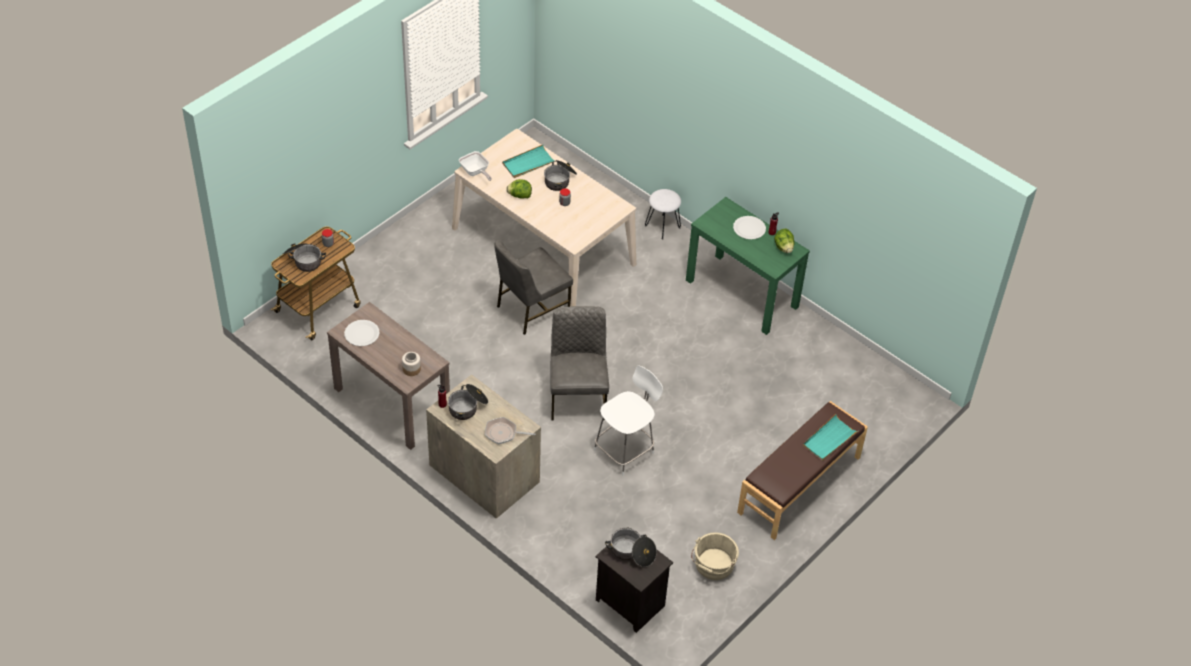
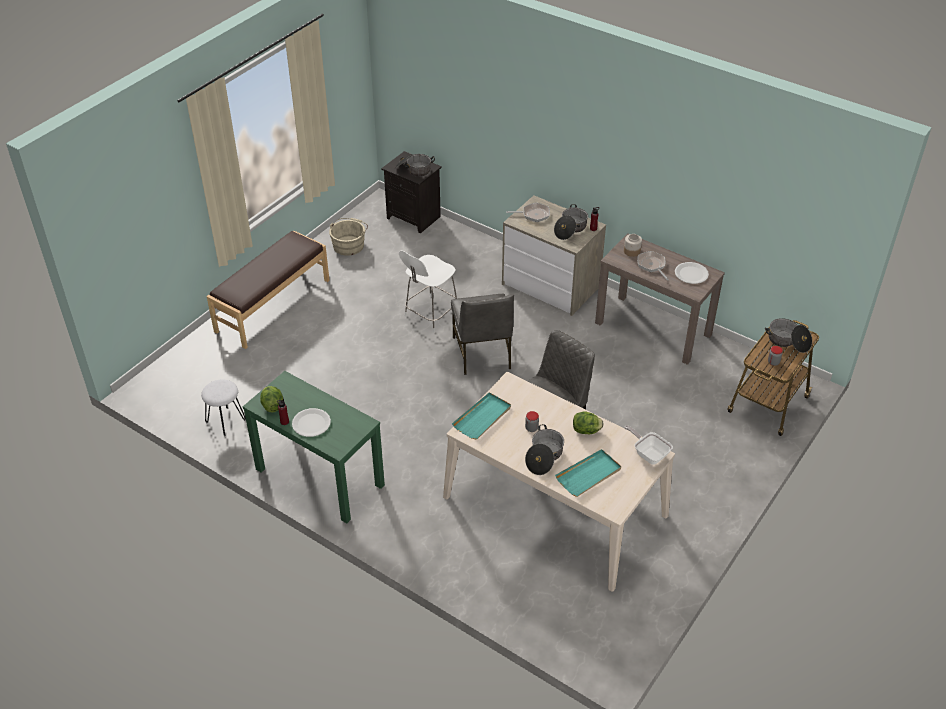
camera: 175 degrees right, 5 degrees down
(397, 349) = (652, 265): none -> frying pan
(663, 226) = (416, 551): white stool -> white stool (225, 421)
(829, 439) = (244, 277): turquoise tray -> turquoise tray (482, 417)

